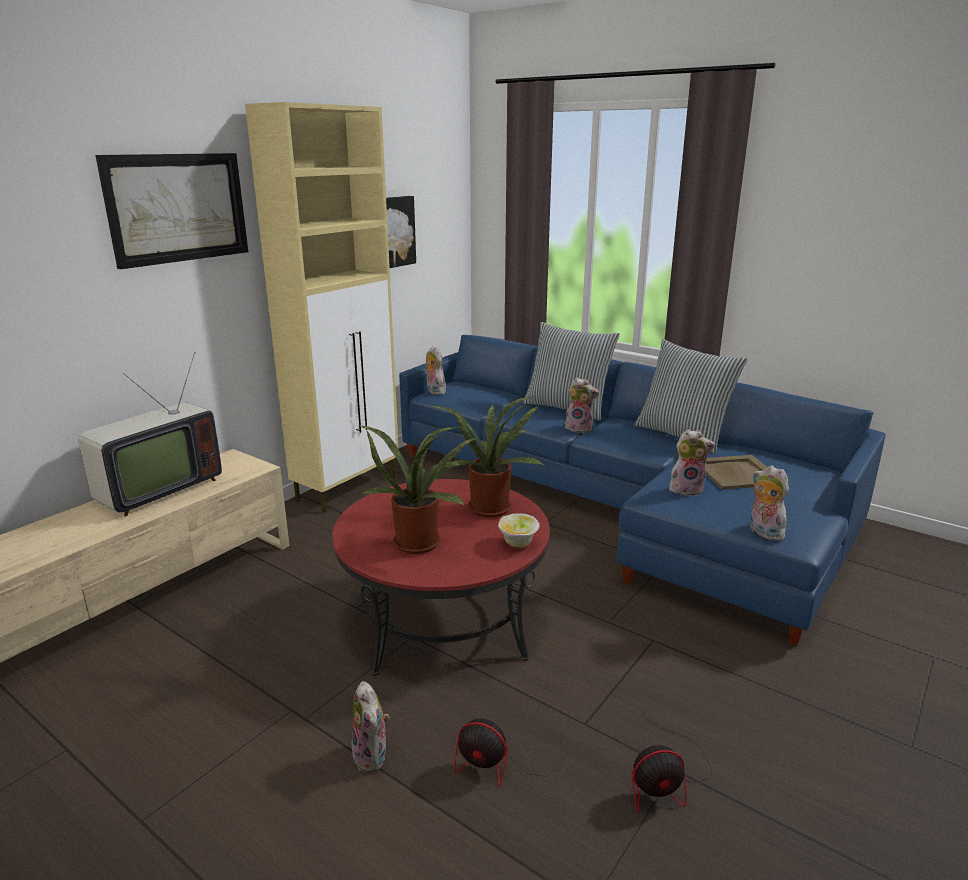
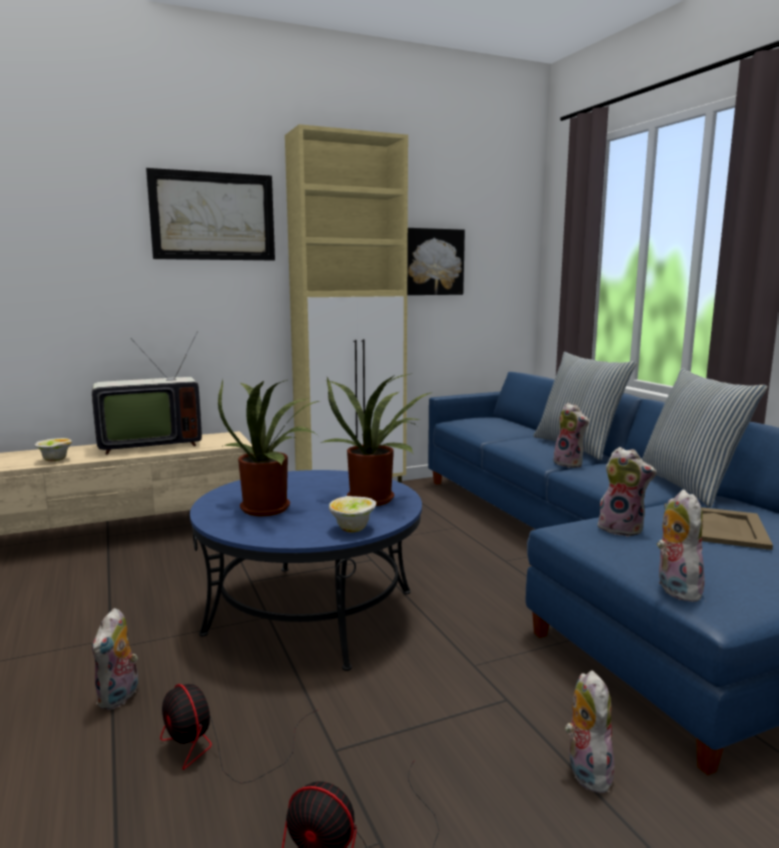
camera: 30 degrees right, 10 degrees down
(72, 540) = (54, 460): none -> bowl
(434, 391) = (460, 420): plush toy -> plush toy (585, 771)
(444, 619) = (311, 612): red coffee table -> blue coffee table

